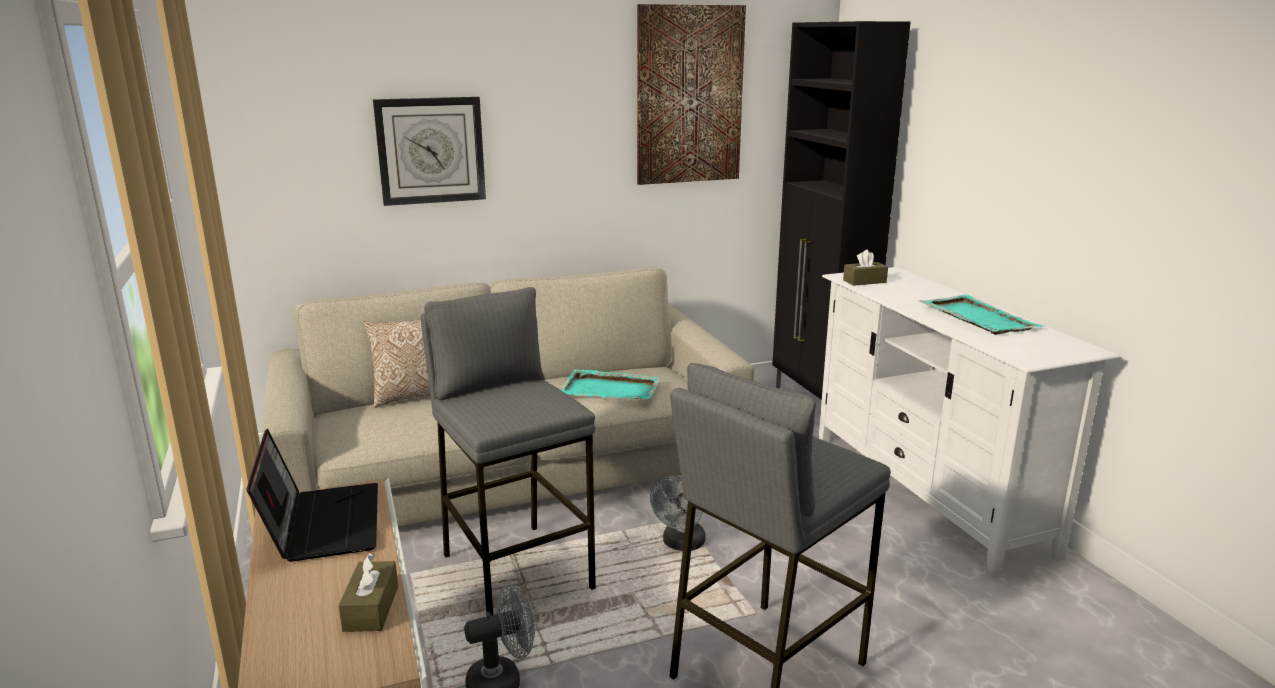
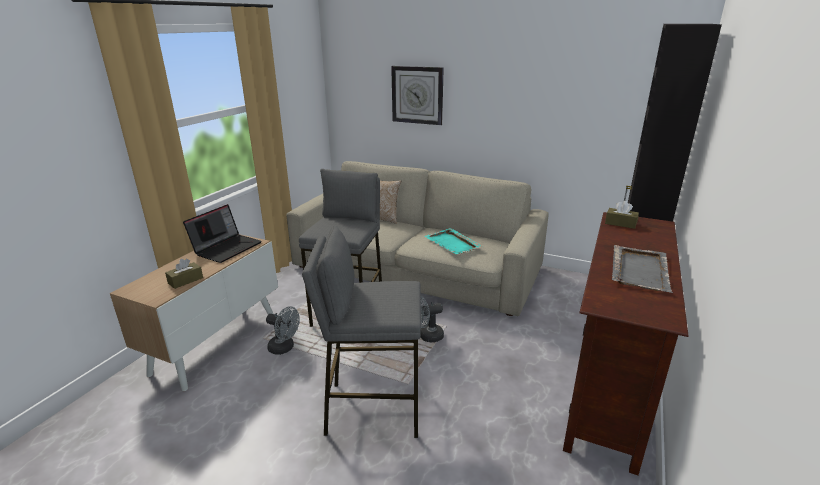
camera: 45 degrees right, 5 degrees up
(689, 95) = (576, 74): picture -> none
(927, 492) = (609, 385): white tv stand -> brown tv stand
(977, 317) = (639, 270): turquoise tray -> grey tray

